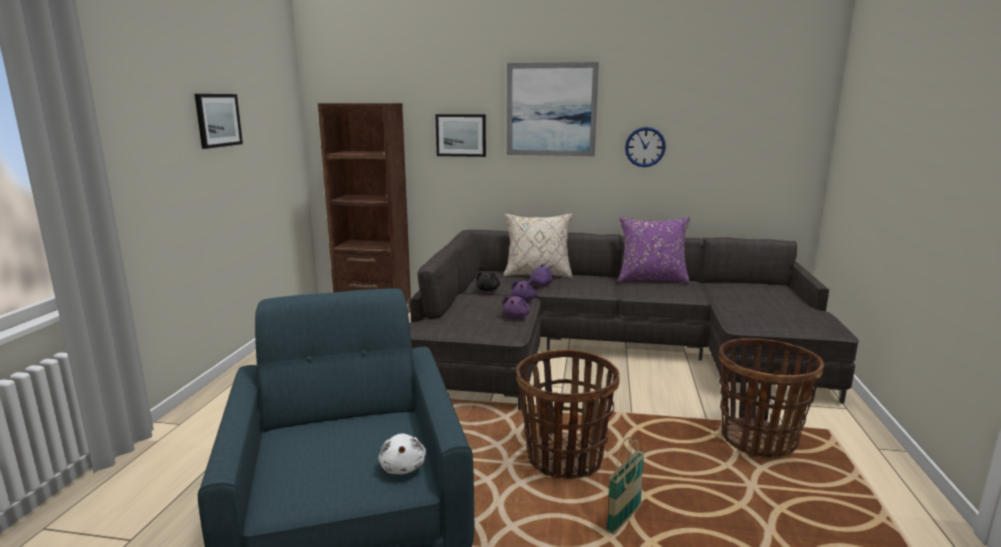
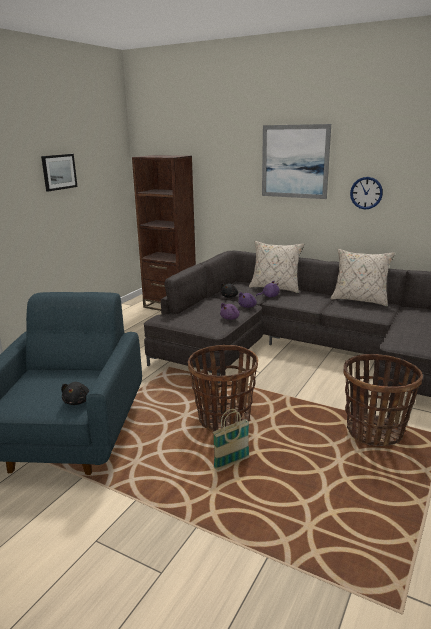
camera: 20 degrees right, 5 degrees up
(403, 467) = (78, 401): white plush toy -> black plush toy
(461, 135) = (231, 180): picture -> none
(651, 279) = (359, 300): purple pillow -> beige pillow

